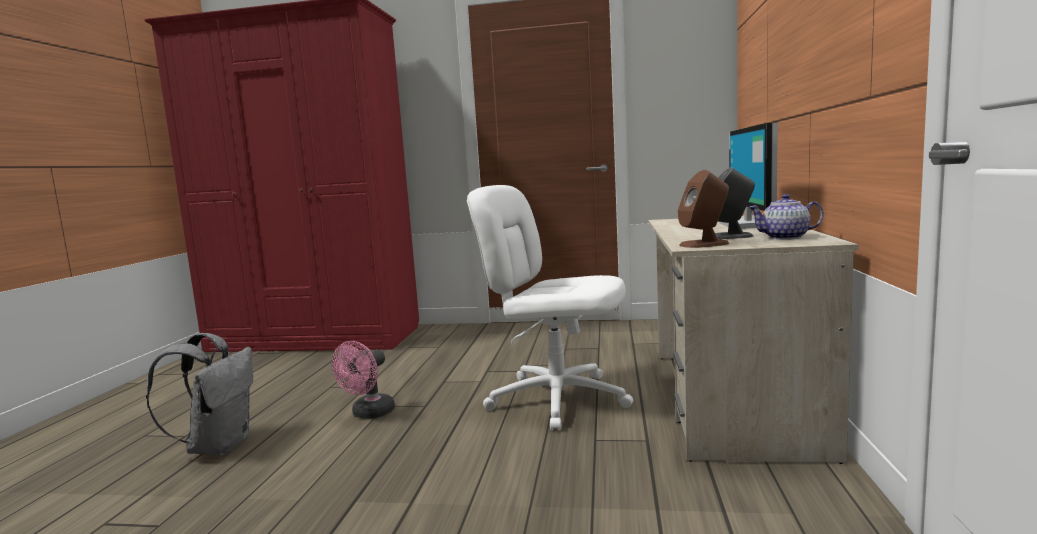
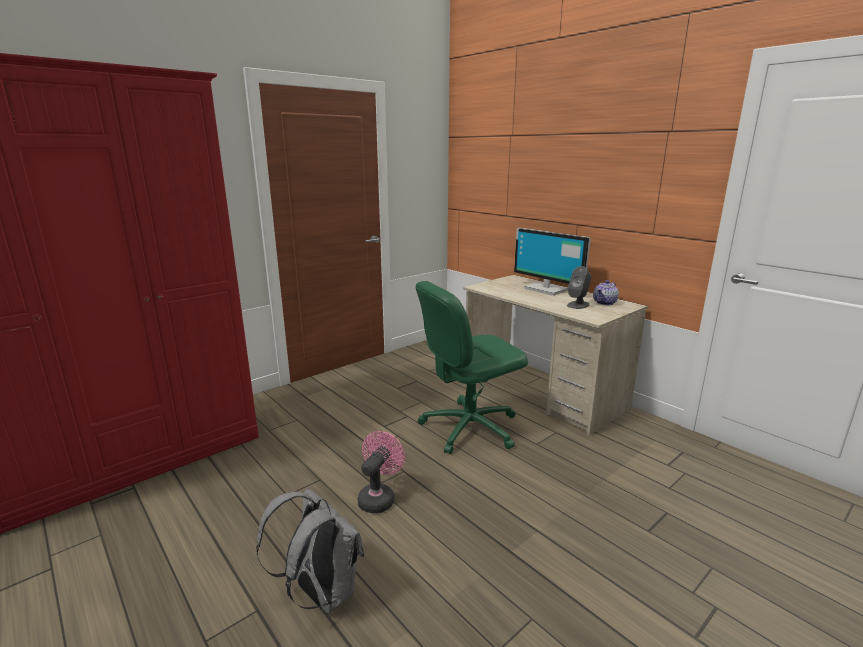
camera: 50 degrees left, 10 degrees up
(369, 414) = (379, 497): pink fan -> pink fan turned 135 degrees counterclockwise
(557, 399) = (469, 427): white office chair -> green office chair
(704, 244) = (592, 315): brown speaker -> none

